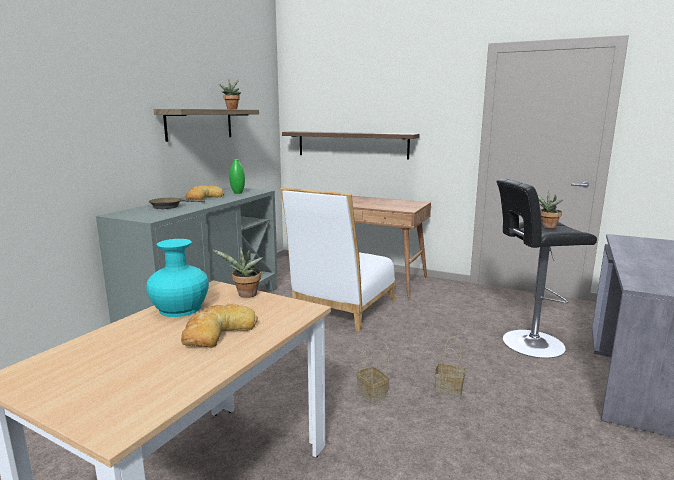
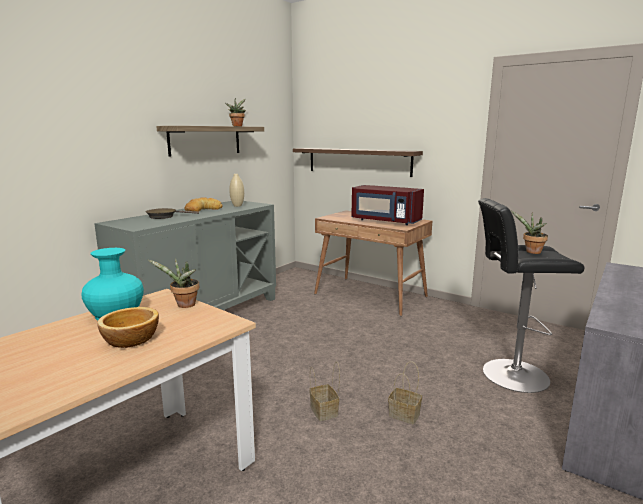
camera: 10 degrees right, 0 degrees up
(217, 332) = (130, 340): bread -> bowl
(238, 193) = (237, 206): green vase -> beige vase
(341, 309) = (328, 323): white chair -> none
(386, 204) = (385, 221): none -> red microwave

